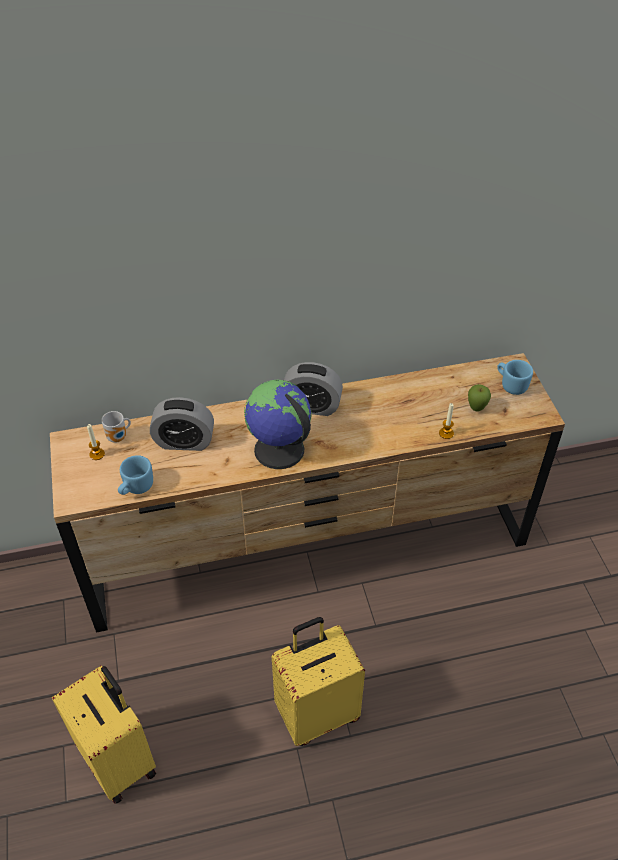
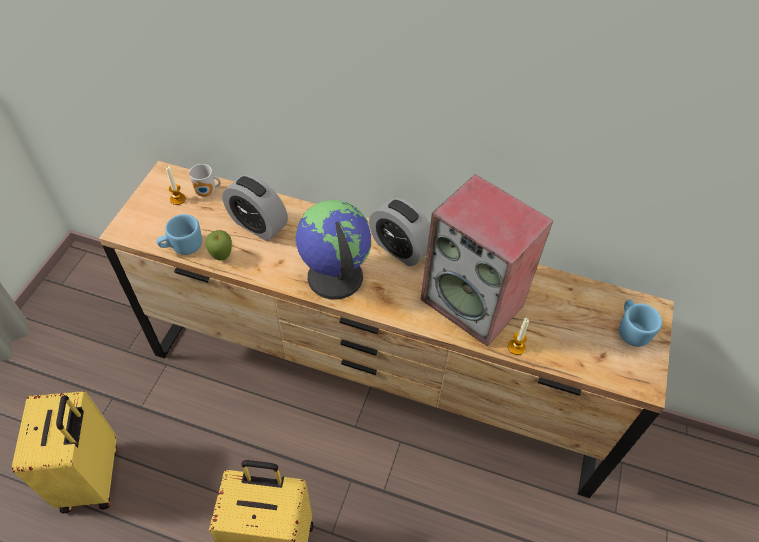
camera: 30 degrees right, 5 degrees up
(394, 418) = (473, 302): none -> speaker
(476, 409) = (570, 337): apple -> apple (222, 257)

